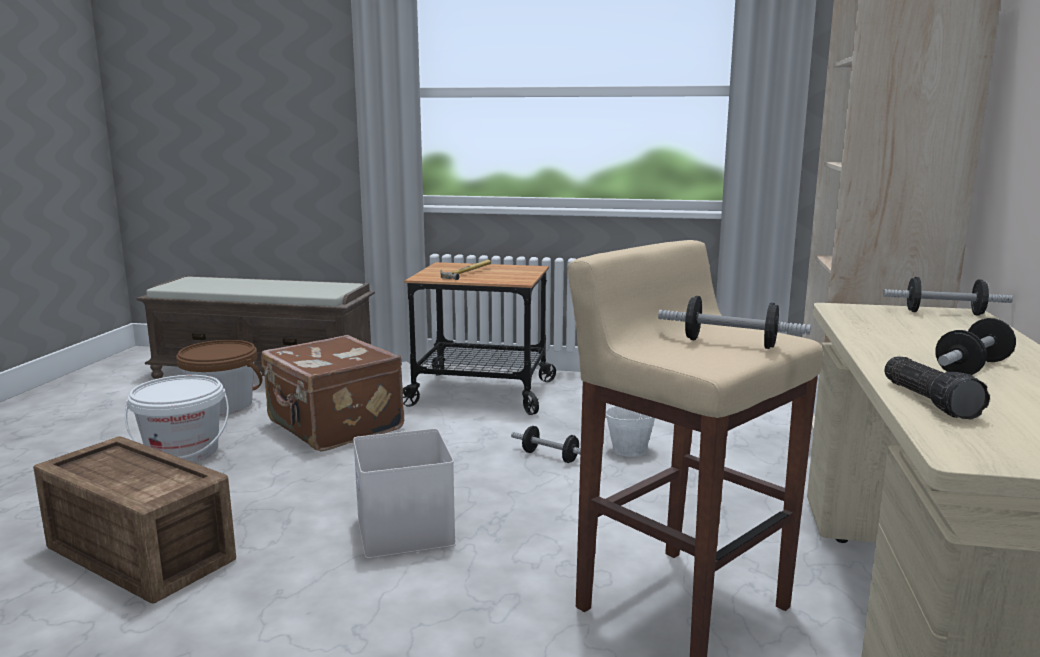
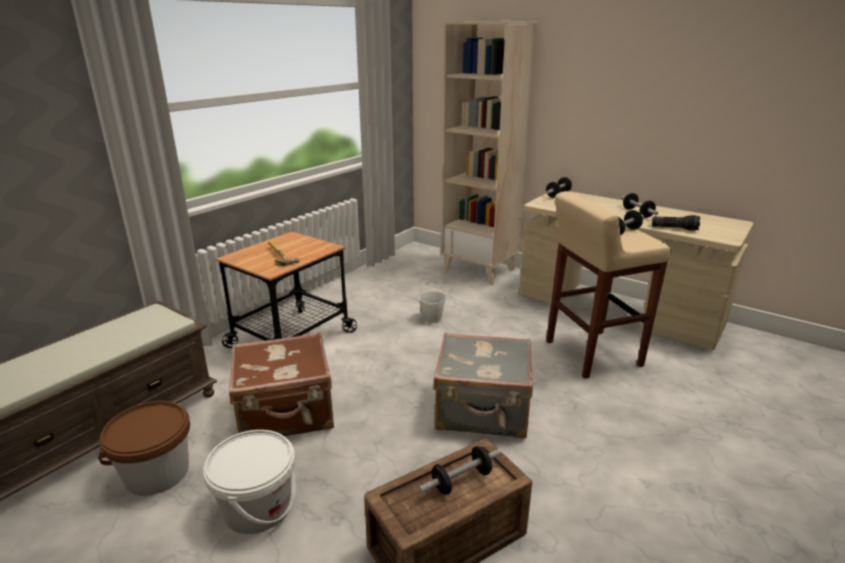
camera: 65 degrees left, 10 degrees up
(407, 531) = (482, 412): white storage box -> grey suitcase
(550, 457) = (420, 342): dumbbell -> dumbbell (461, 480)

